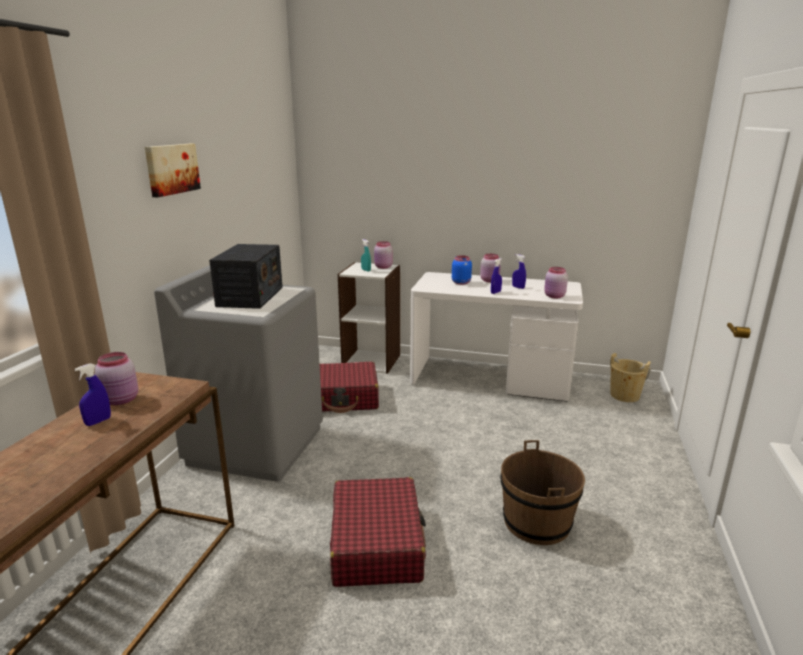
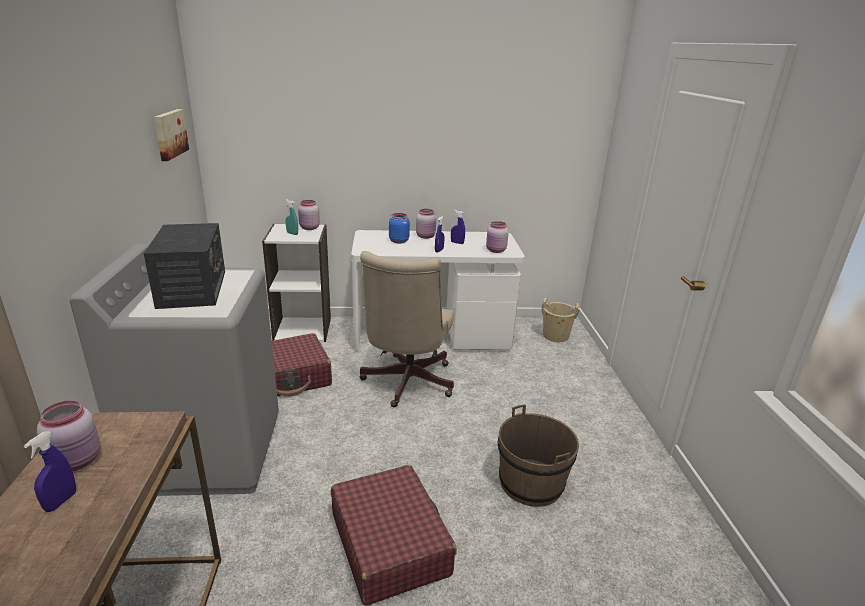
camera: 20 degrees left, 5 degrees up
(171, 169) = (65, 135): picture -> picture (169, 134)
(447, 417) = (406, 384): none -> beige office chair

